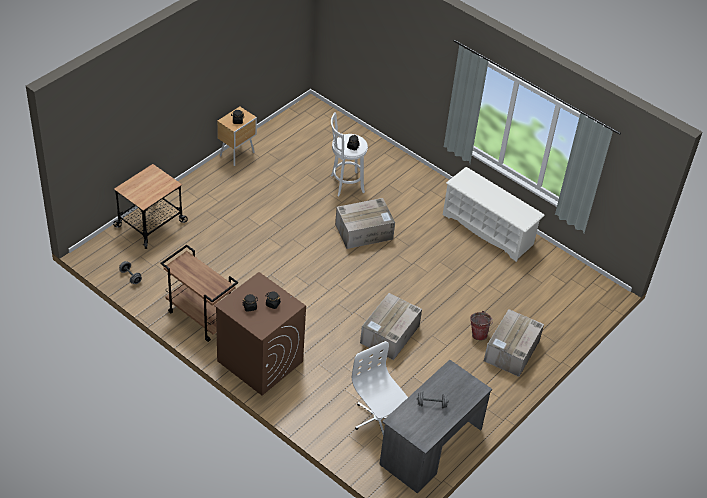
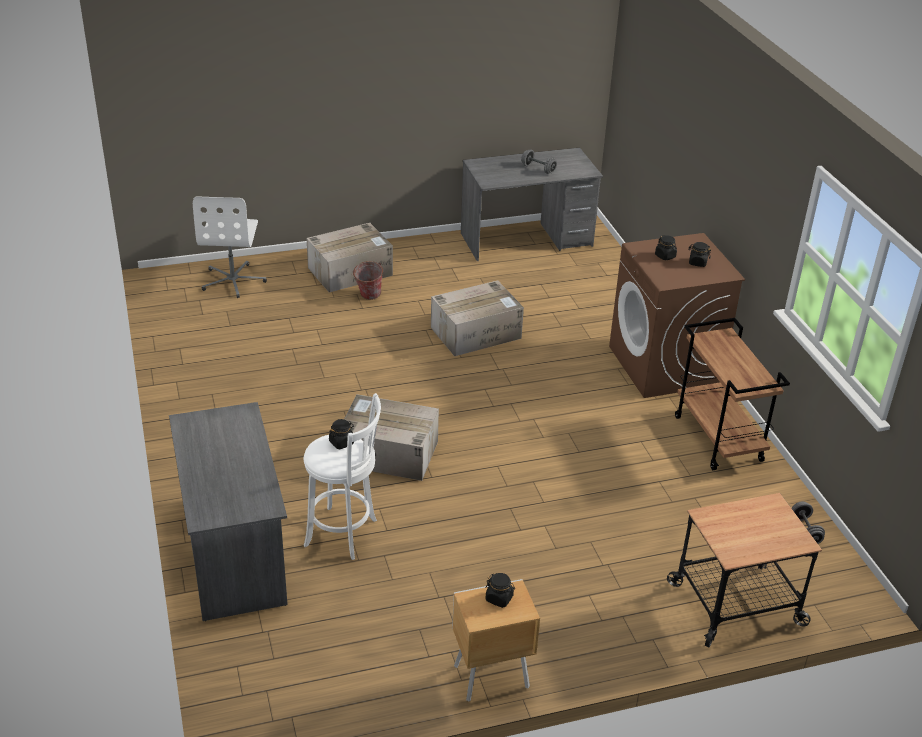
camera: 145 degrees left, 10 degrees down
(377, 419) = (563, 275): white office chair -> white office chair (233, 281)
(383, 158) = (233, 550): none -> grey desk
(488, 230) = (210, 386): white shoe rack -> none

